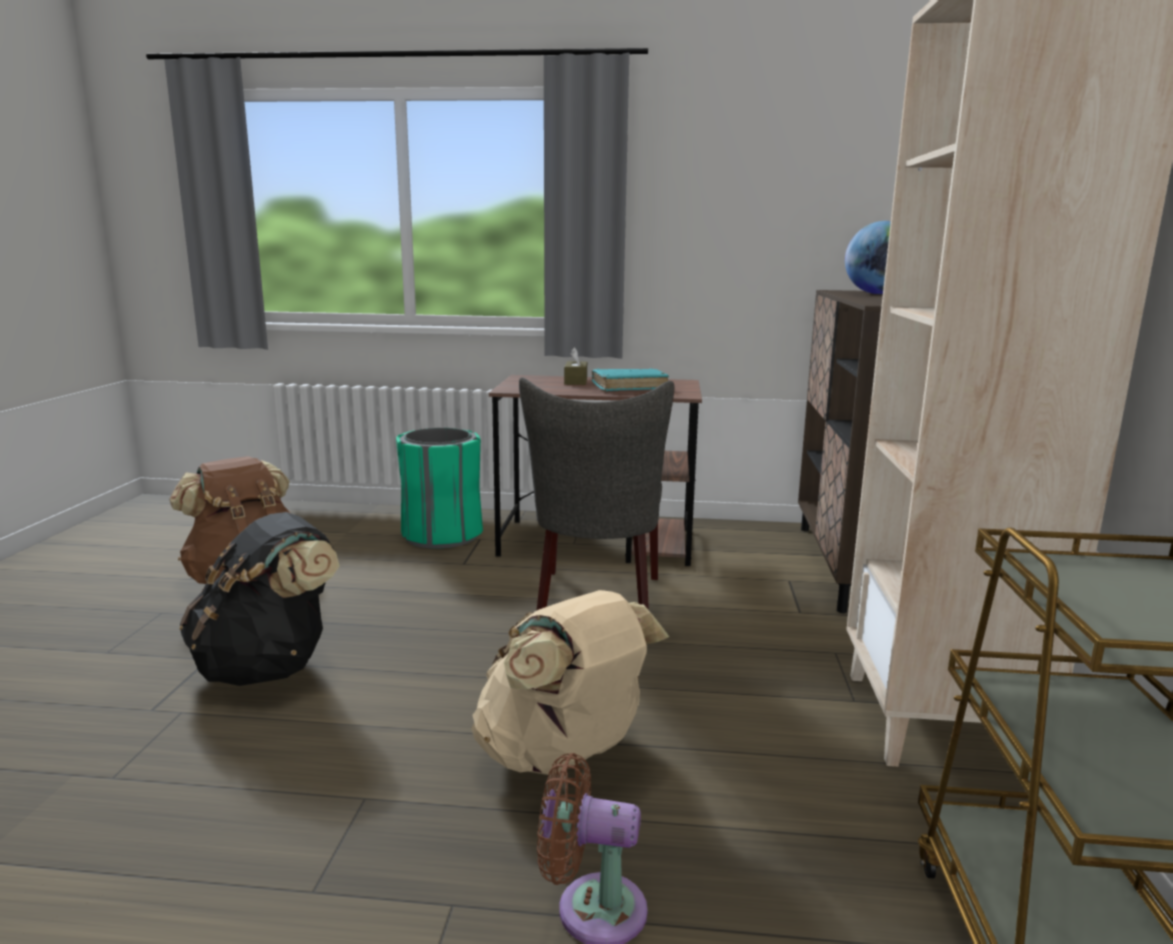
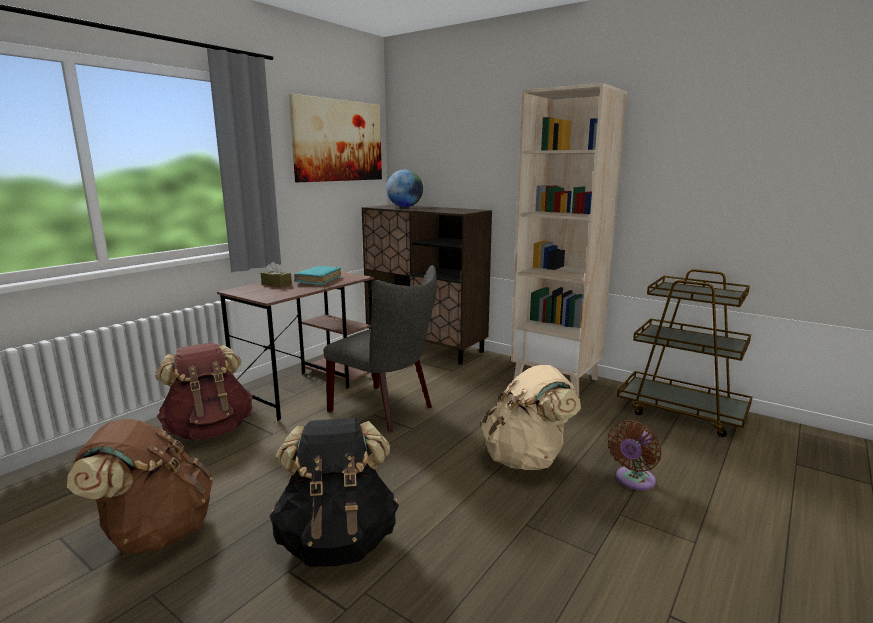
camera: 60 degrees left, 0 degrees up
(442, 535) = (209, 430): green trash can -> brown backpack
(789, 172) = (338, 141): none -> picture

